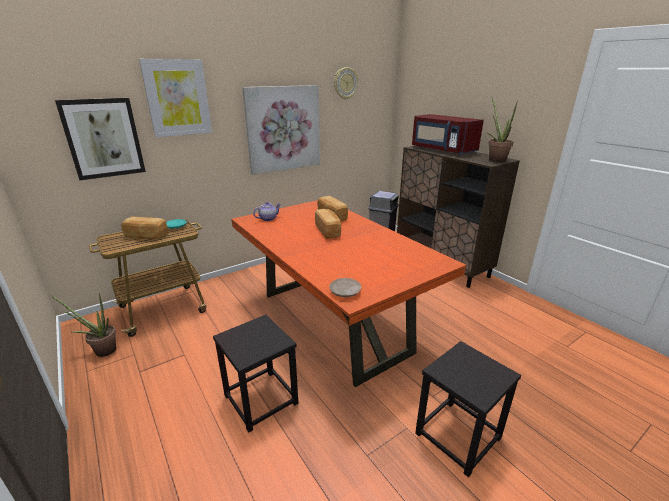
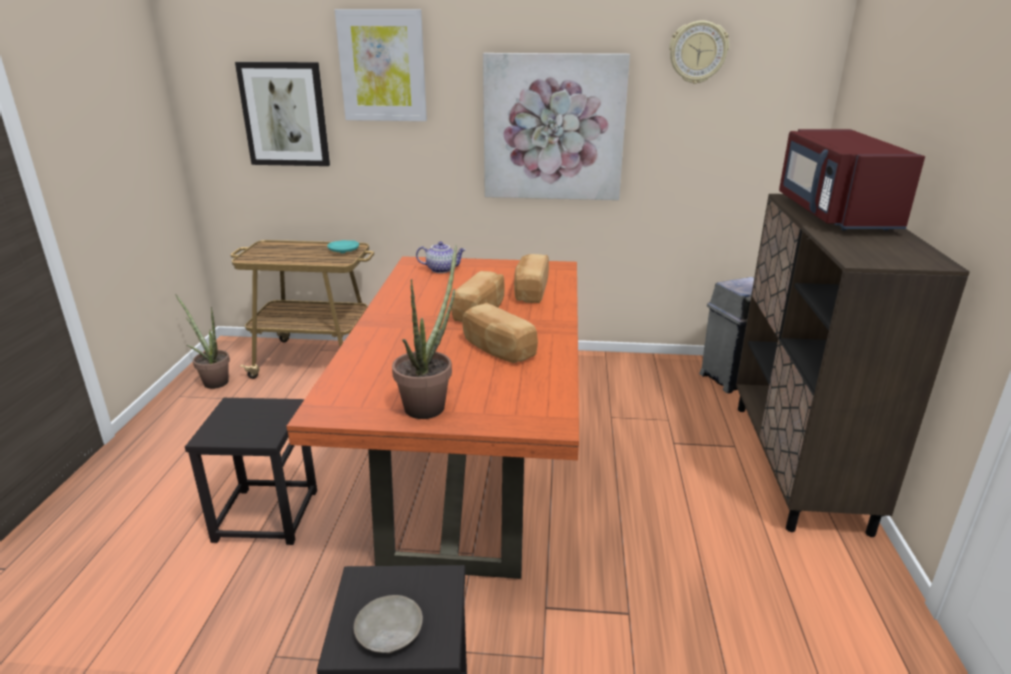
camera: 40 degrees right, 0 degrees up
(146, 236) = (298, 253): bread -> bread (497, 349)
(345, 292) = (334, 398): beige plate -> beige plate (388, 632)
(495, 160) = (899, 257): potted plant -> potted plant (430, 403)

